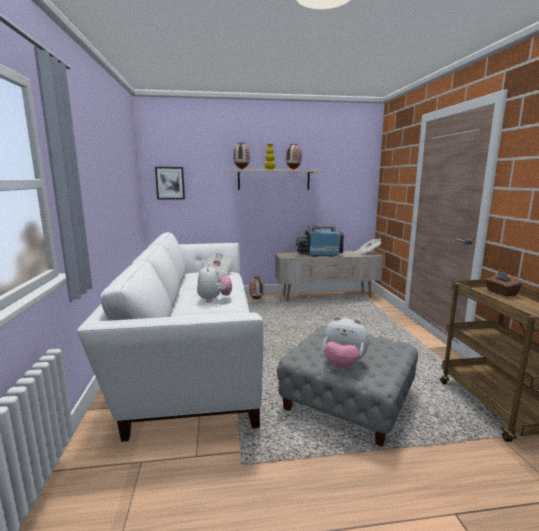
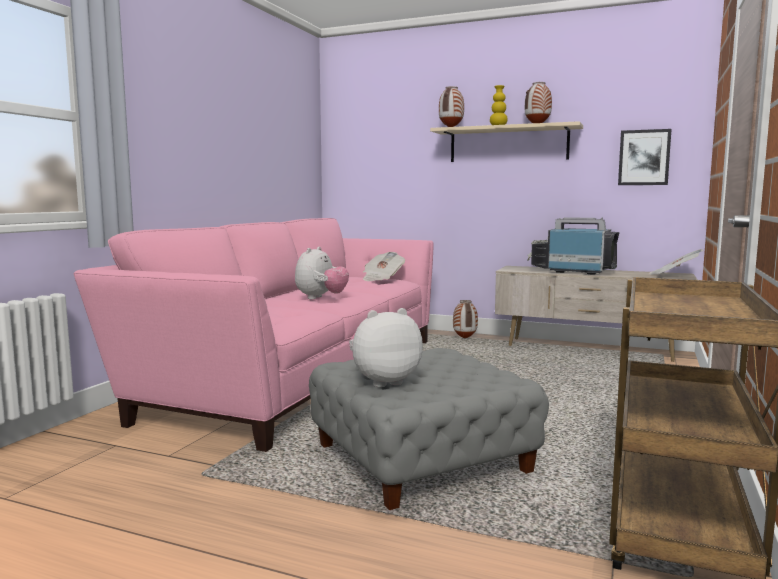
camera: 30 degrees right, 5 degrees down
(170, 183) = (358, 154): picture -> picture (644, 157)
(194, 351) = (300, 374): white sofa -> pink sofa
(343, 364) = (383, 381): plush toy -> plush toy turned 105 degrees clockwise
(501, 293) = (714, 302): brown tissue box -> none

